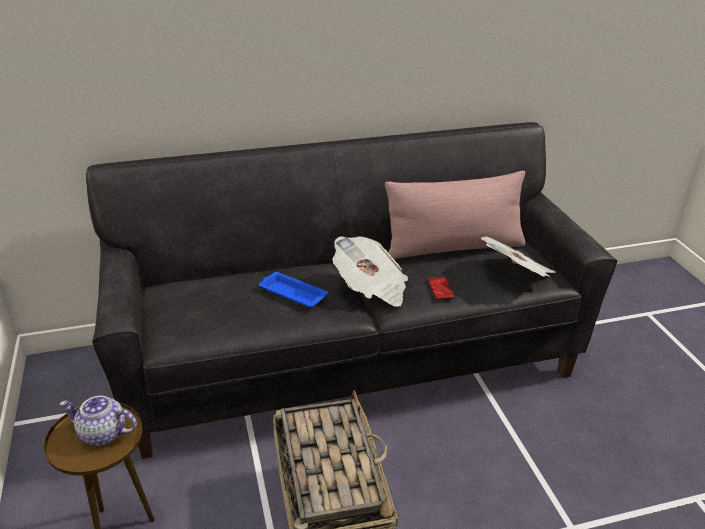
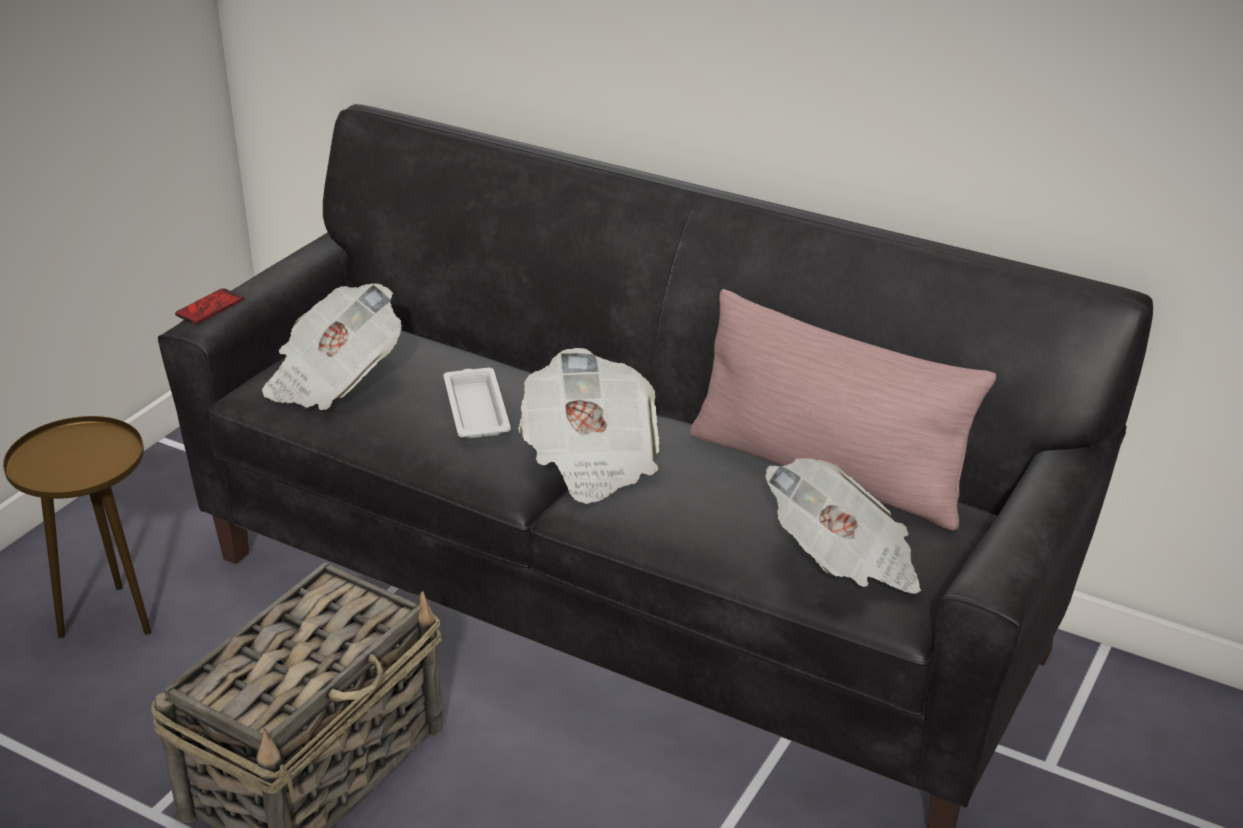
camera: 45 degrees right, 0 degrees up
(102, 434) = (85, 459): teapot -> none
(203, 316) = (333, 380): none -> newspaper
(292, 293) = (476, 409): blue tray -> white tray
(440, 288) = (683, 513): phone -> phone (210, 307)

